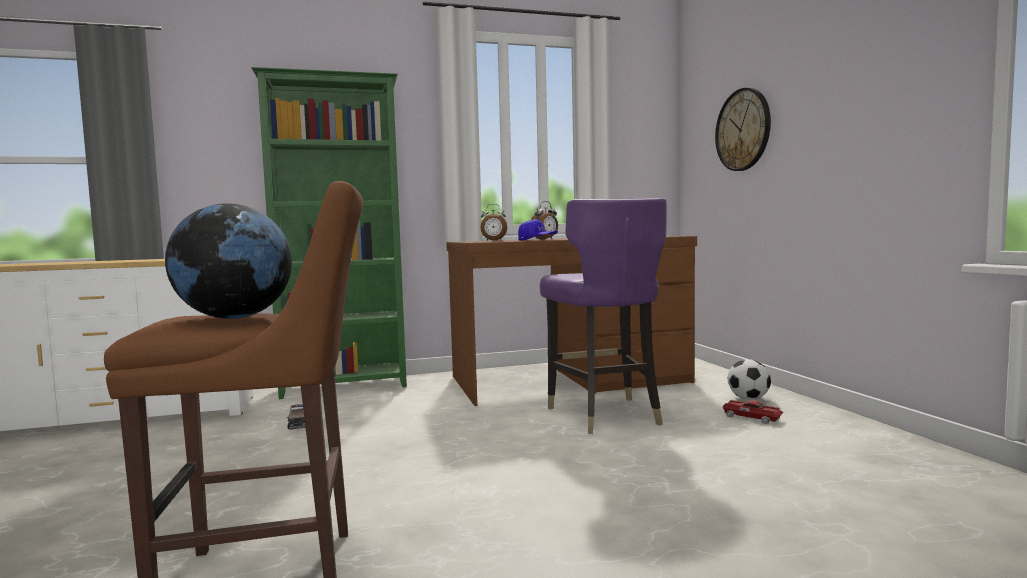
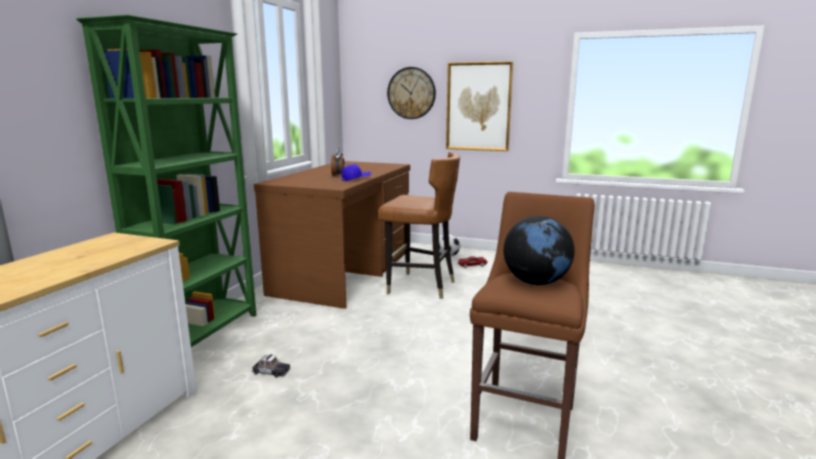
camera: 55 degrees left, 10 degrees up
(494, 240) = (297, 179): alarm clock -> none
(604, 415) = (420, 286): purple chair -> brown chair
(827, 131) = (478, 106): none -> picture

